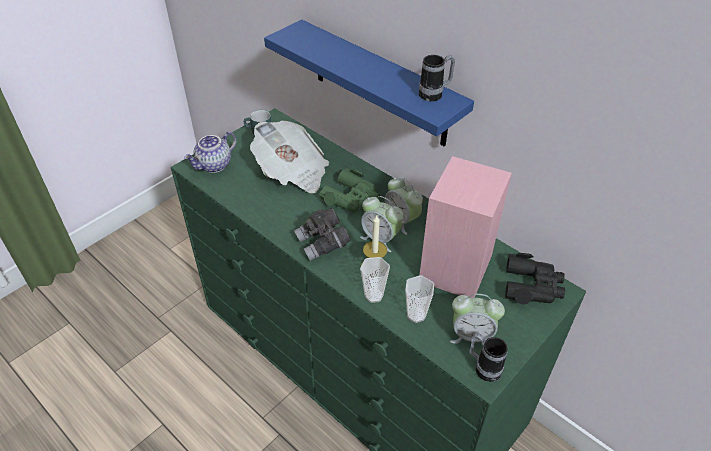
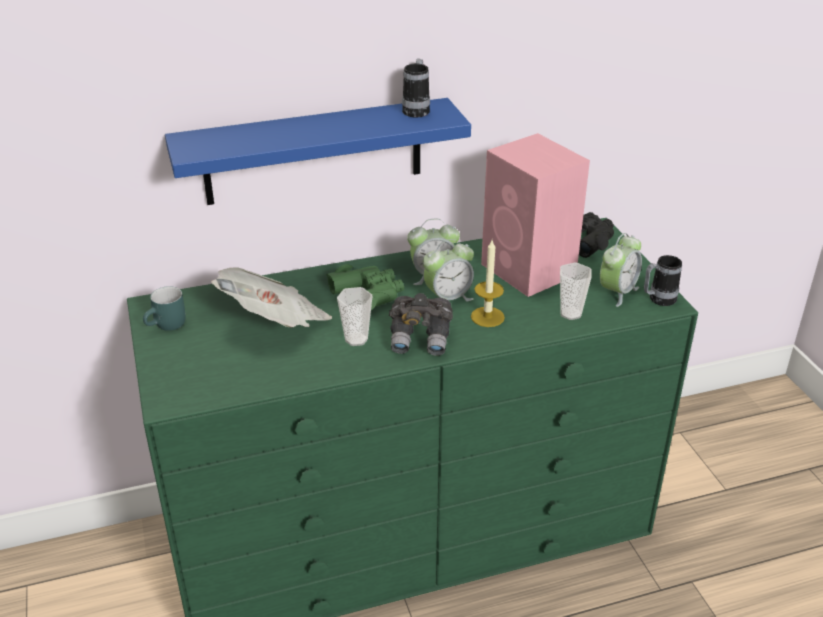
camera: 60 degrees left, 10 degrees down
(214, 165) = (190, 381): teapot -> none
(373, 295) = (525, 330): cup -> cup (356, 339)

